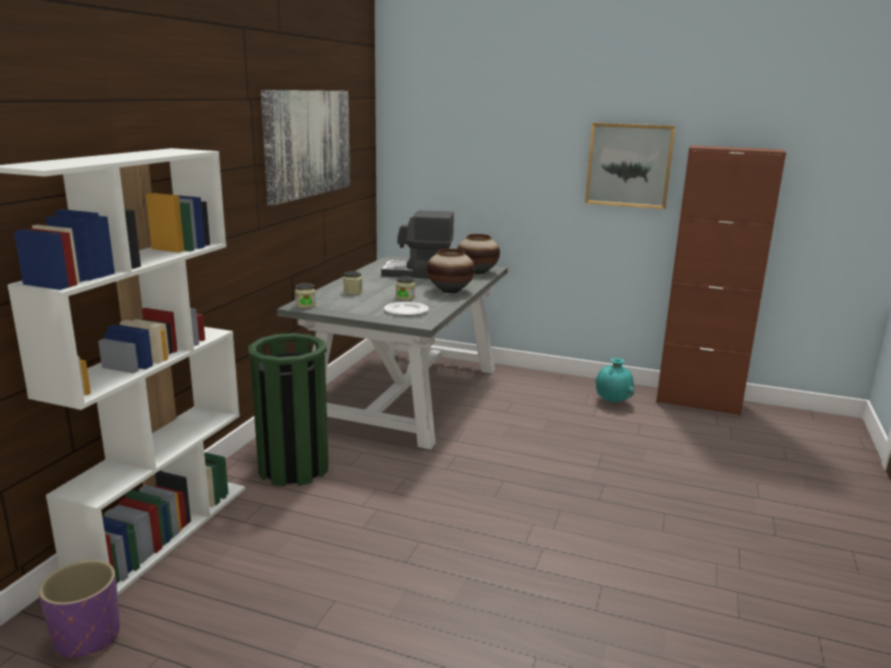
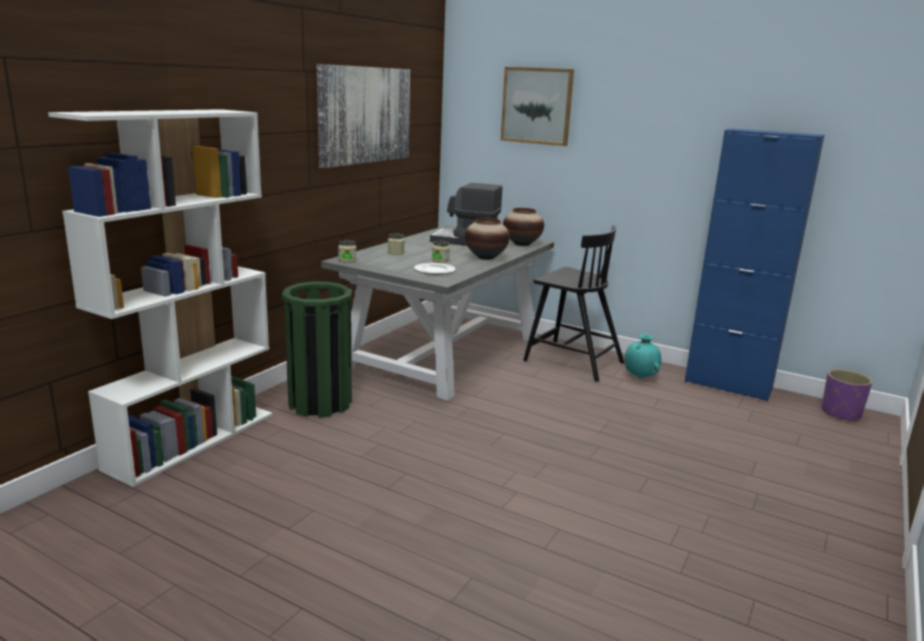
camera: 10 degrees right, 0 degrees up
(87, 637) = (105, 510): purple planter -> purple planter (840, 413)
(539, 390) = (572, 361): none -> black chair
(629, 165) = (672, 147): picture -> picture (537, 106)
(698, 402) = (728, 385): brown cabinet -> blue cabinet

